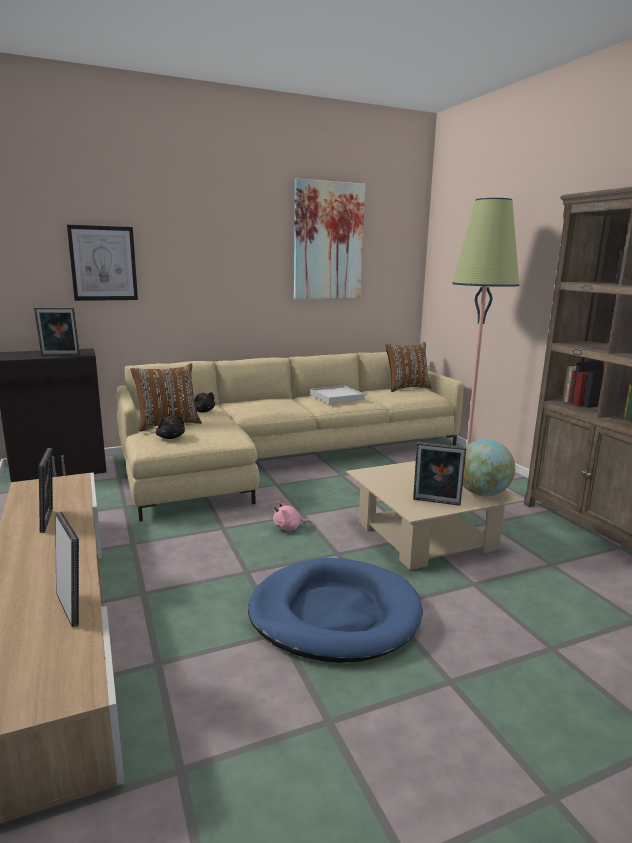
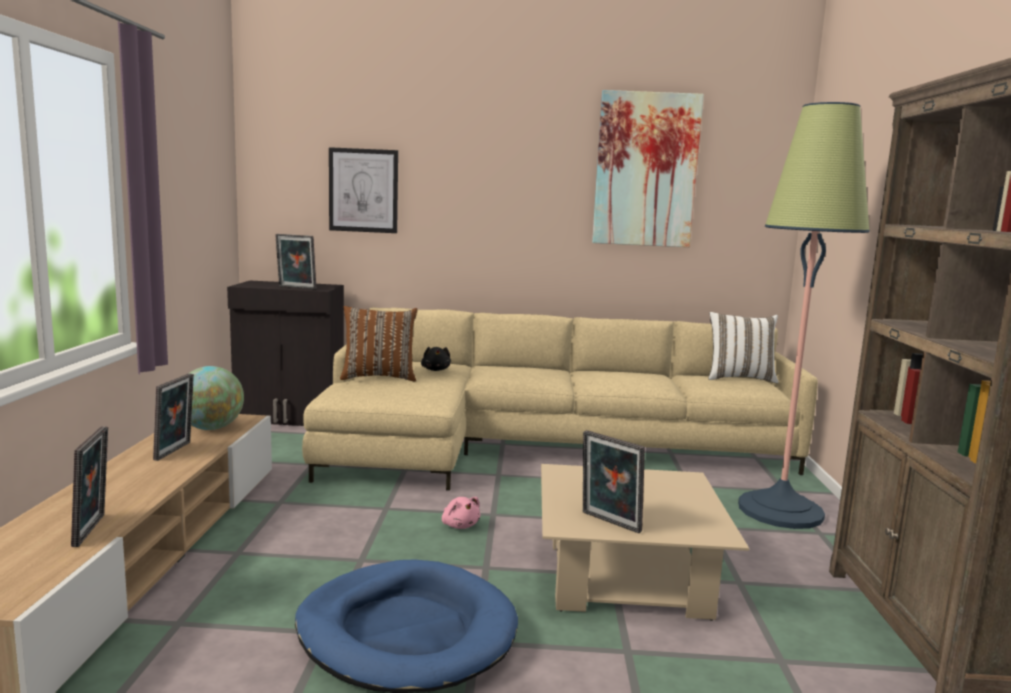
camera: 25 degrees right, 5 degrees down
(170, 437) = (363, 390): black plush toy -> none
(289, 528) = (460, 525): pink plush toy -> pink plush toy turned 135 degrees counterclockwise
(337, 397) = (621, 376): white tray -> none
(406, 388) = (739, 378): brown pillow -> white pillow
(482, 493) = (692, 526): globe -> globe (211, 428)

